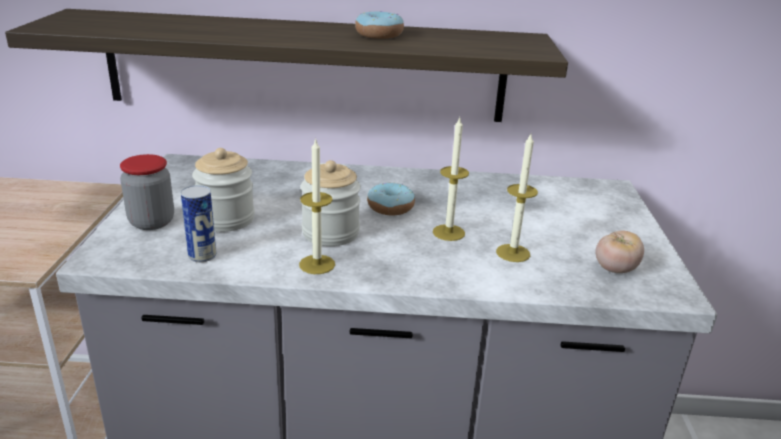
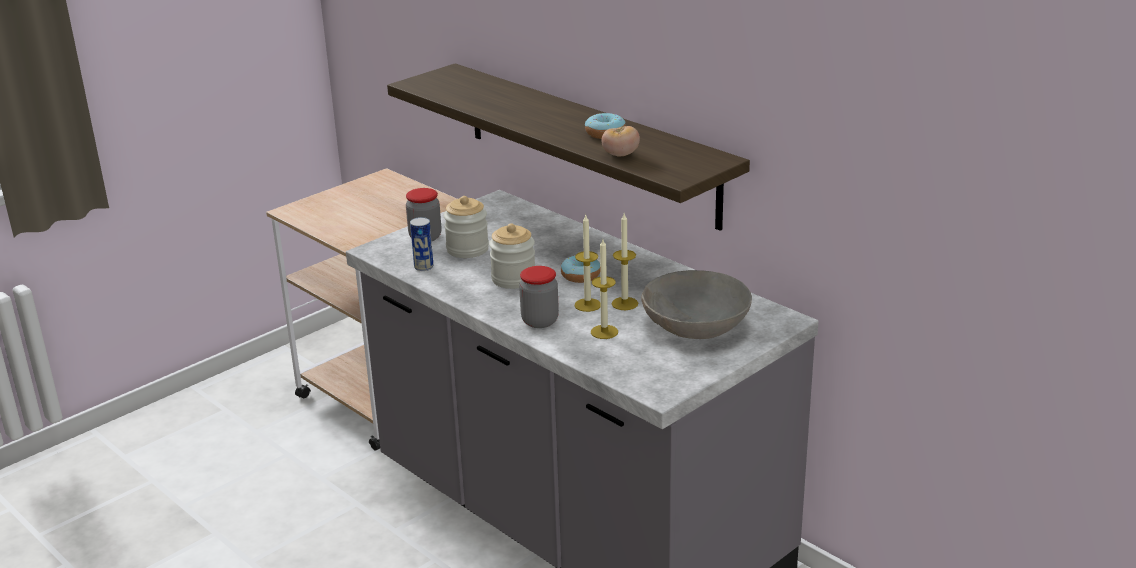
camera: 45 degrees right, 0 degrees up
(317, 264) = (475, 294): candle -> candle (624, 303)
(436, 267) = (540, 321): none -> jar
(570, 217) = (696, 326): none -> grey bowl
(615, 269) = (652, 366): tomato -> tomato (620, 155)

